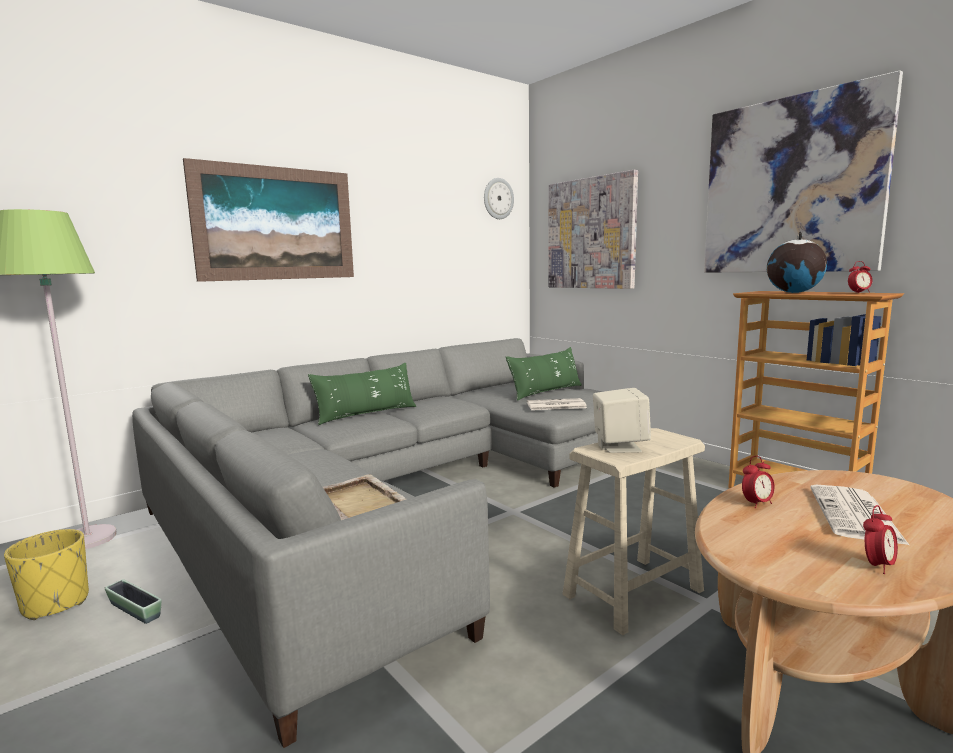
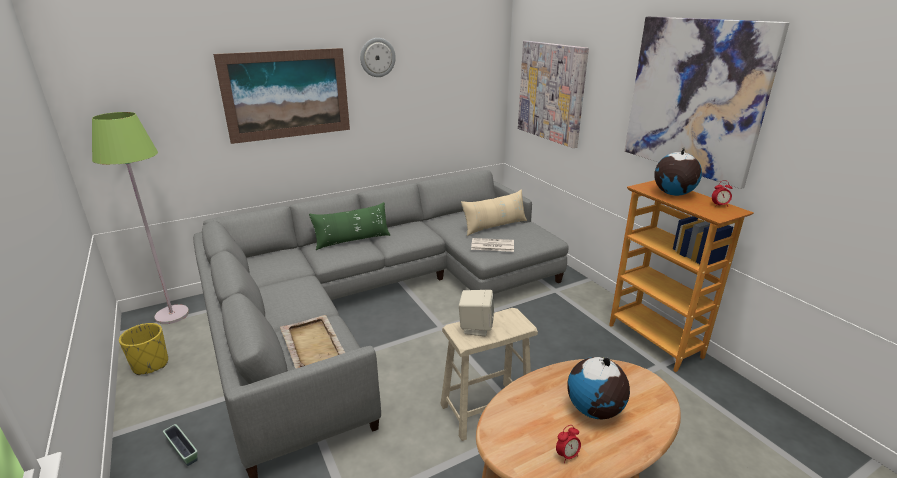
camera: 10 degrees right, 15 degrees up
(135, 610) = (191, 376): planter -> planter (182, 450)
(498, 198) = (479, 51): wall clock -> wall clock (377, 57)
(546, 392) = (495, 226): green pillow -> beige pillow
(756, 503) = (540, 388): alarm clock -> none
(856, 516) = (594, 410): newspaper -> globe

